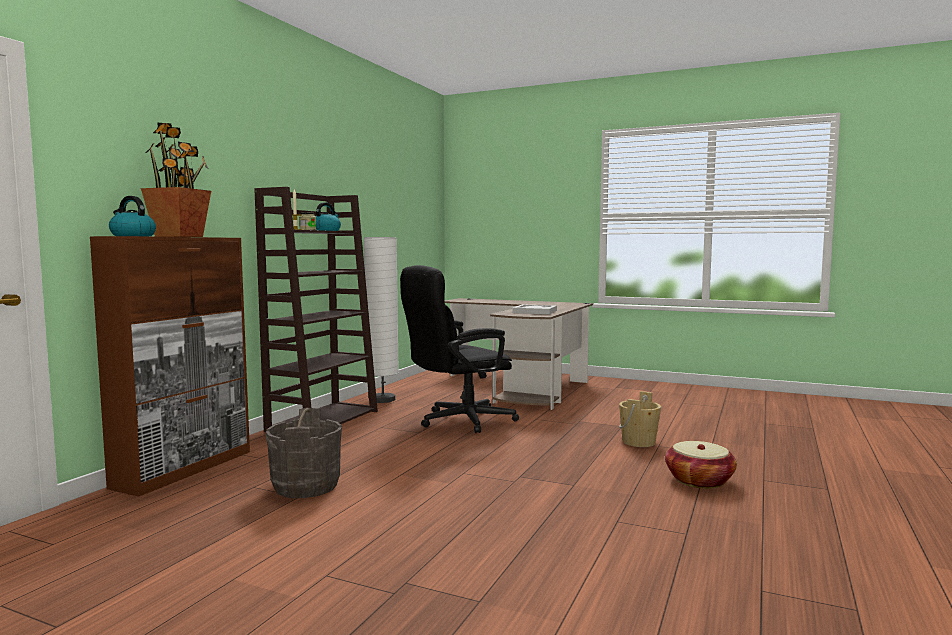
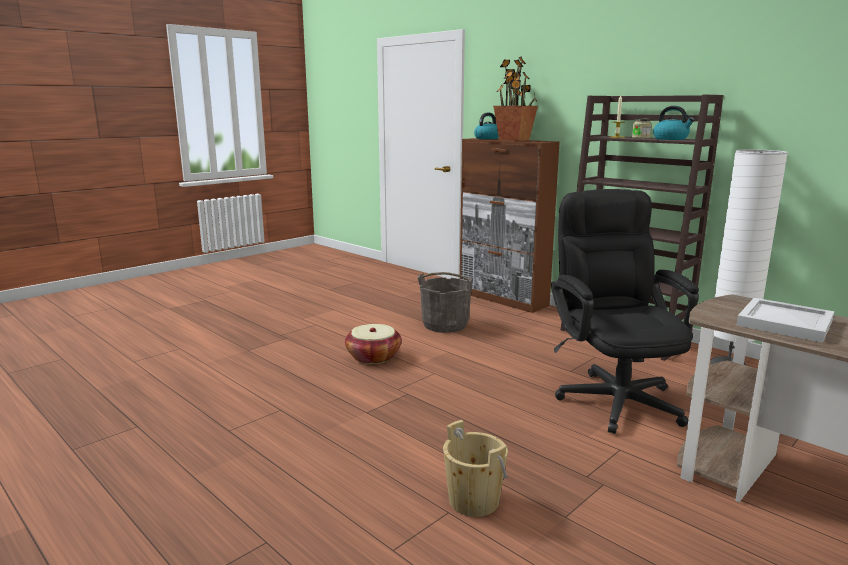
camera: 110 degrees right, 10 degrees up
(699, 480) = (311, 488): basket -> basket (373, 357)

